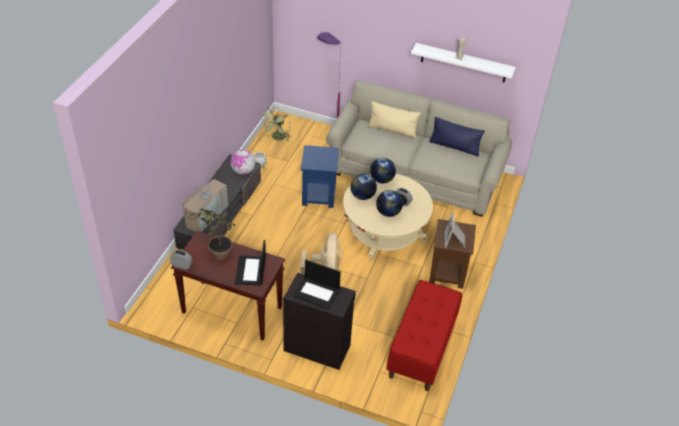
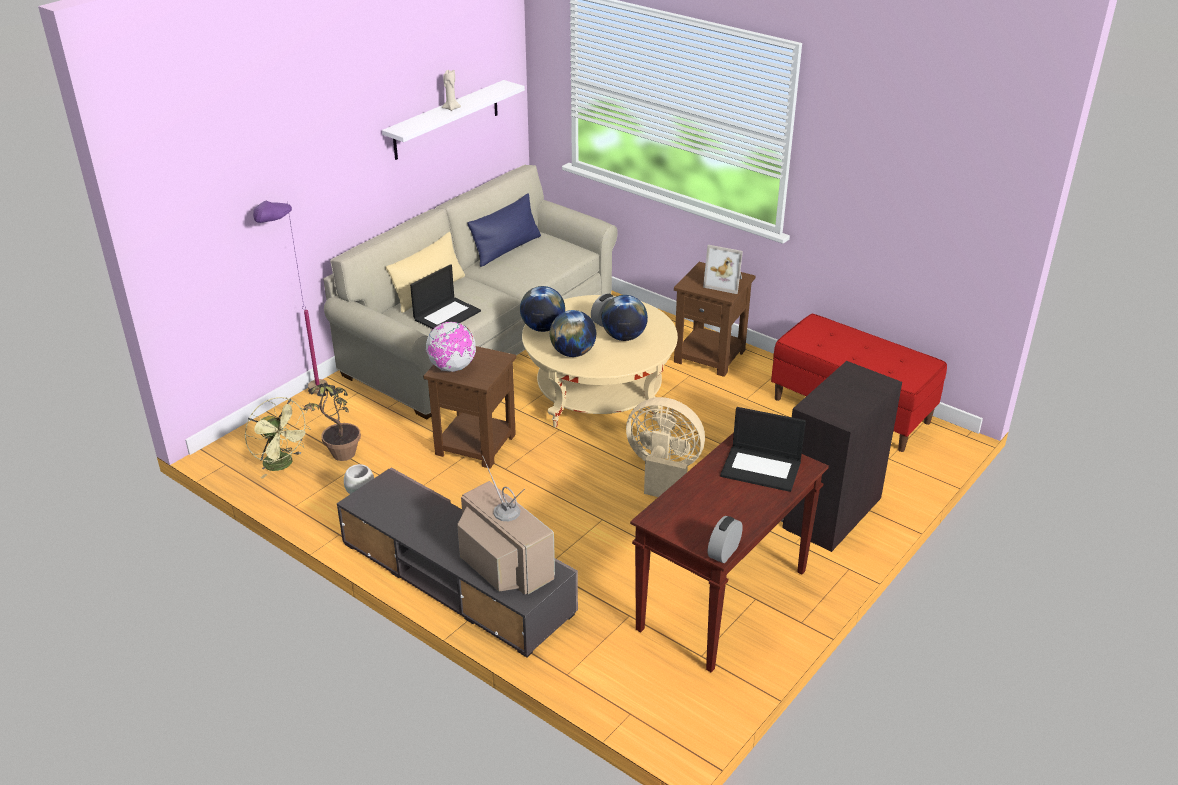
camera: 70 degrees left, 10 degrees down
(215, 254) = (706, 505): potted plant -> potted plant (339, 459)
(243, 171) = (402, 492): globe -> globe (452, 367)
(317, 293) = (845, 396): laptop -> laptop (447, 315)
(318, 195) = (474, 444): blue side table -> brown side table

